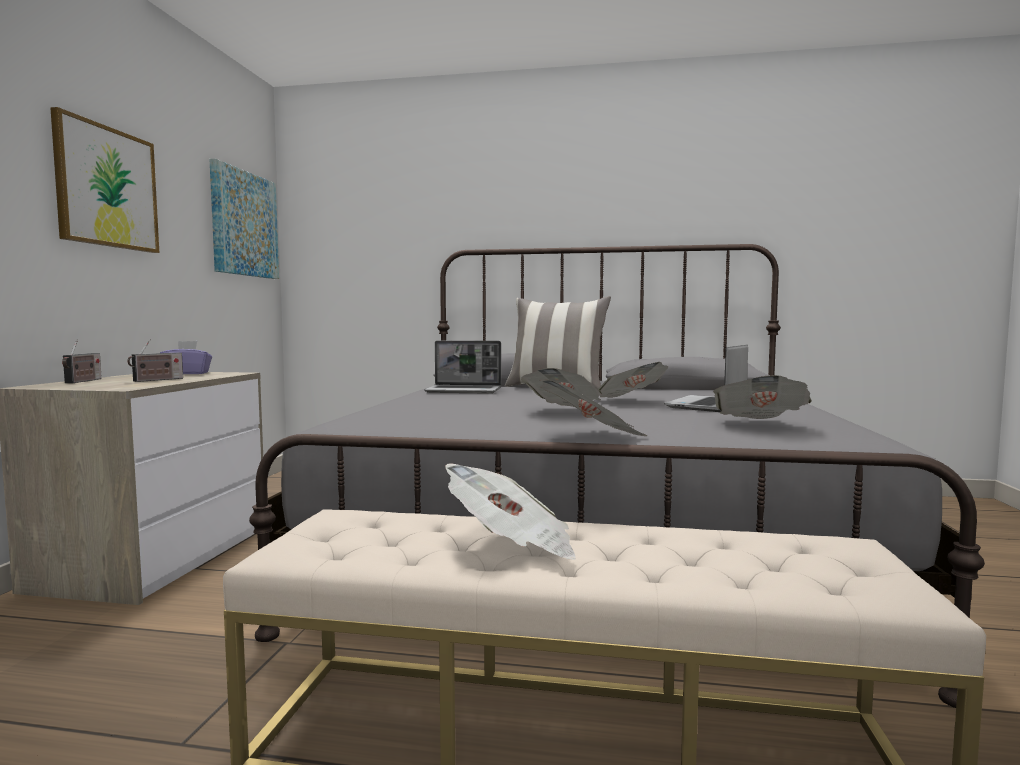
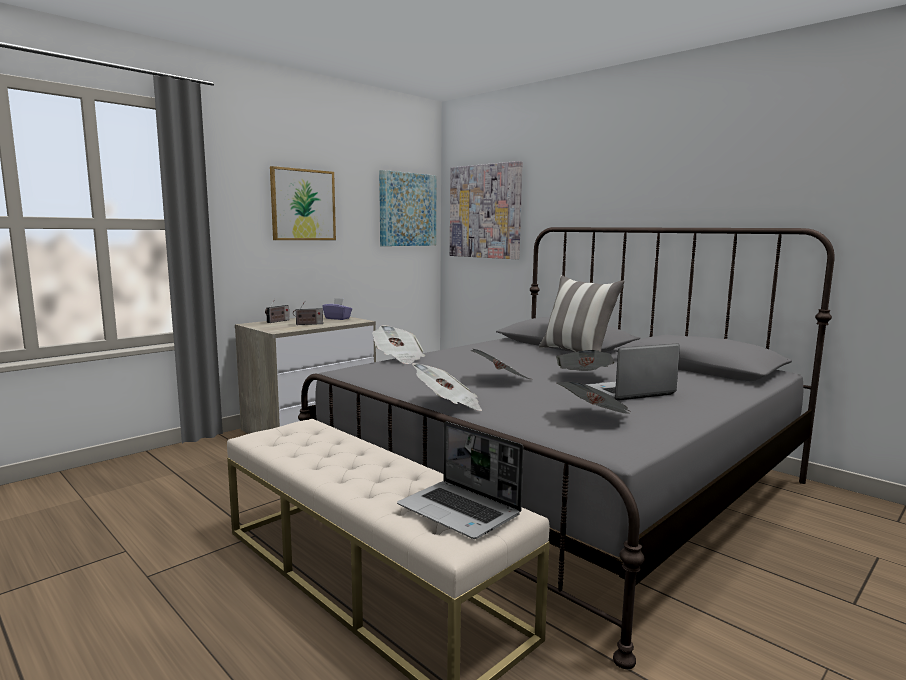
camera: 35 degrees right, 5 degrees up
(356, 233) = (485, 211): none -> picture
(464, 391) = (501, 348): laptop -> laptop (460, 511)
(513, 545) = (342, 460): newspaper -> newspaper (398, 358)

